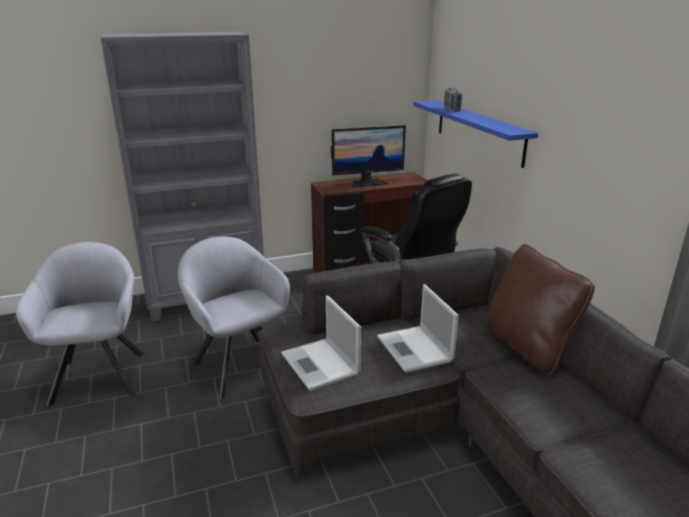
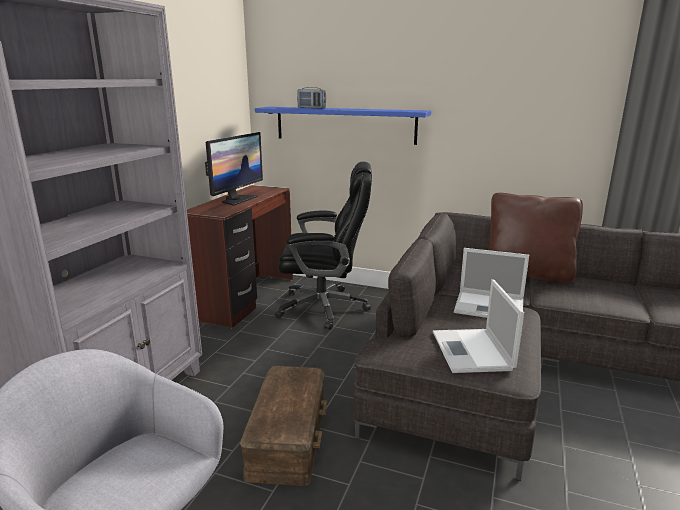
camera: 50 degrees left, 5 degrees down
(239, 363) = (286, 436): grey armchair -> brown storage box
(321, 364) = (472, 352): laptop -> laptop turned 75 degrees clockwise

